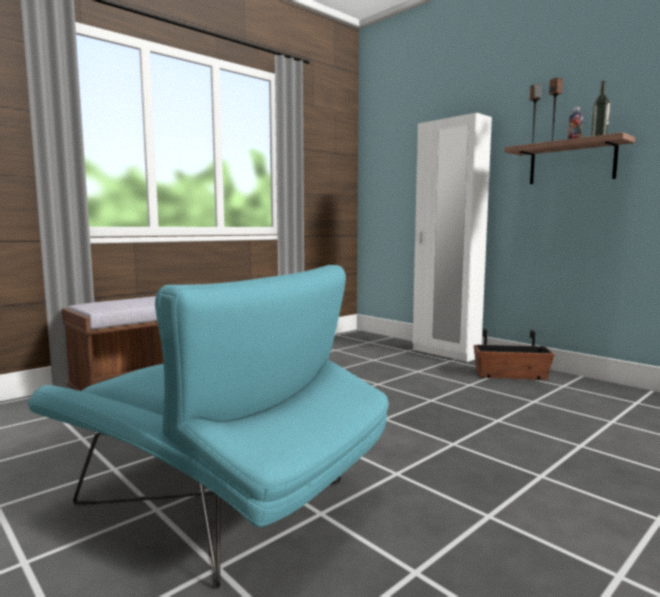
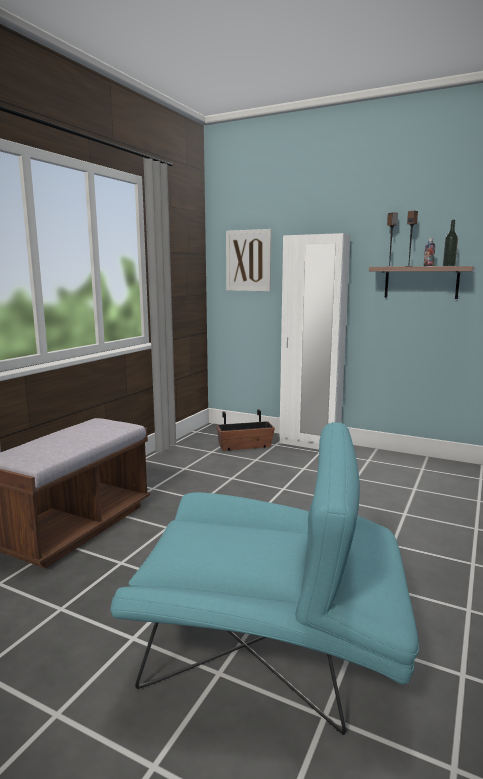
camera: 20 degrees left, 5 degrees up
(394, 157) = (248, 260): none -> picture
(510, 375) = (378, 463): planter -> planter (244, 446)

